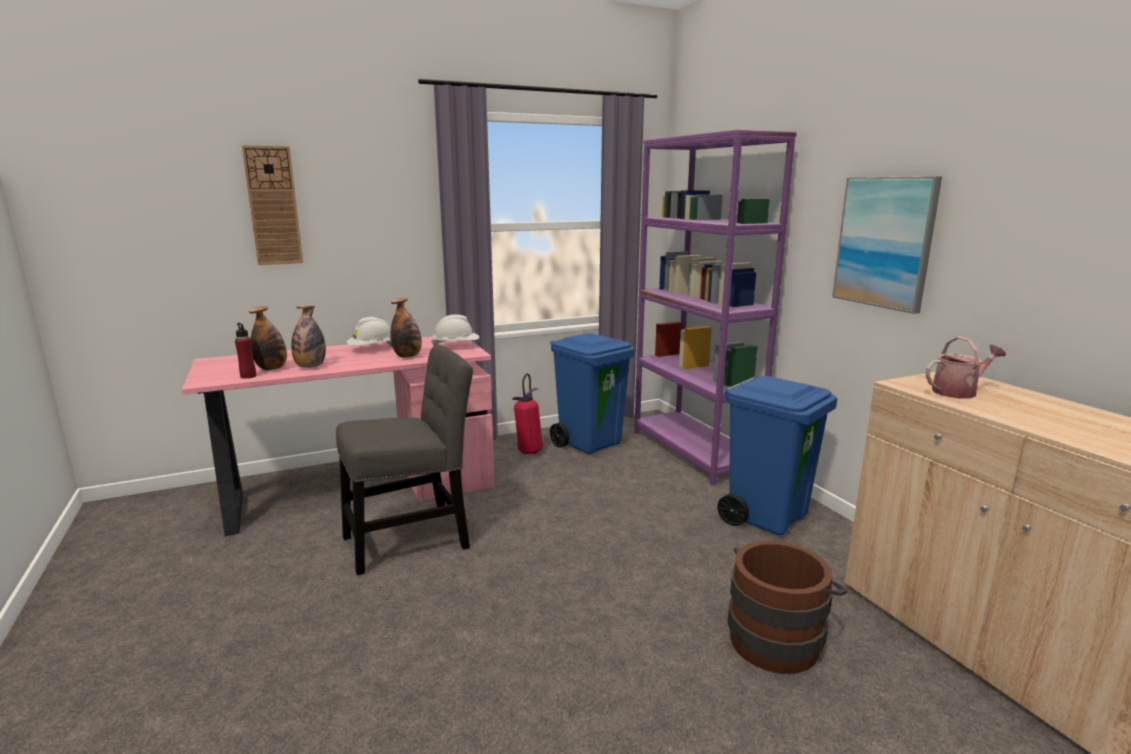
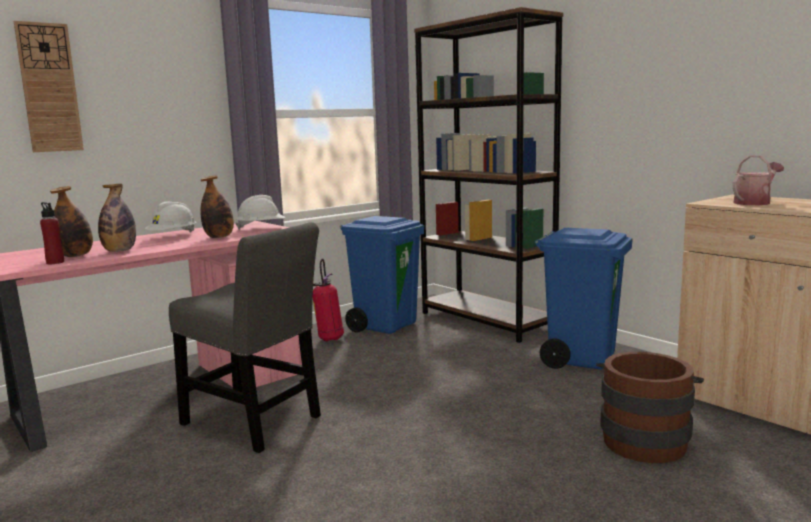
camera: 15 degrees left, 5 degrees down
(413, 539) = (255, 423): grey chair -> grey chair turned 75 degrees clockwise
(693, 451) = (486, 321): purple bookcase -> brown bookcase
(885, 242) = (657, 98): picture -> none

